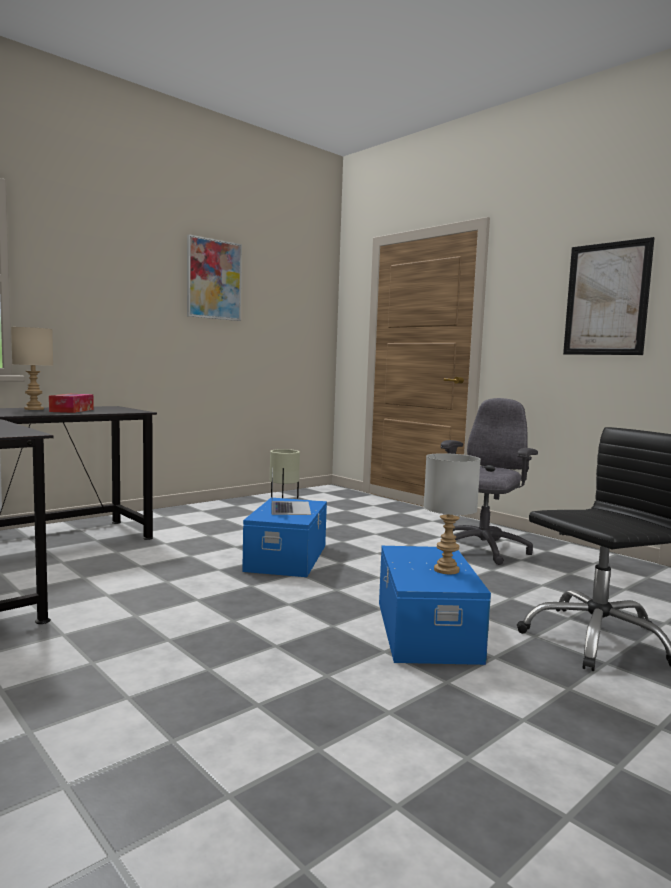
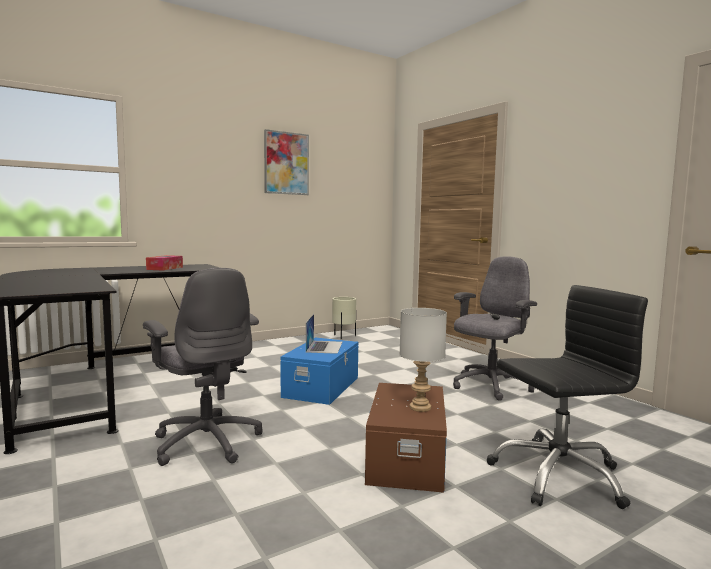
camera: 10 degrees right, 0 degrees up
(33, 409) = (138, 267): beige table lamp -> none
(176, 626) = (207, 442): none -> grey office chair
(424, 631) = (405, 457): blue storage box -> brown storage box
(606, 299) = (604, 168): picture -> none

